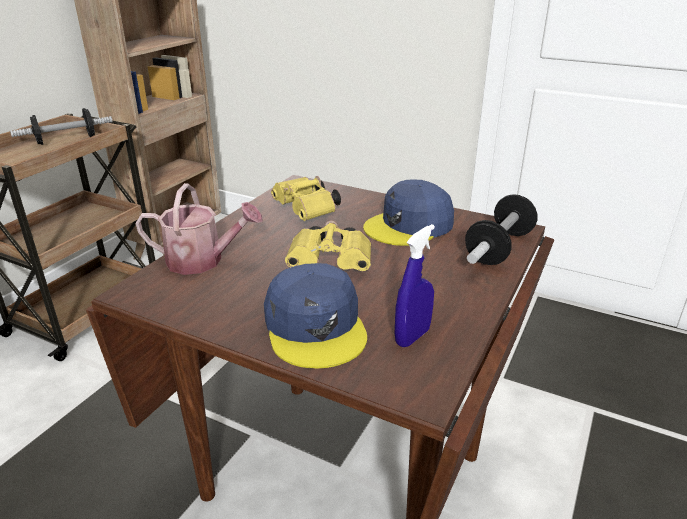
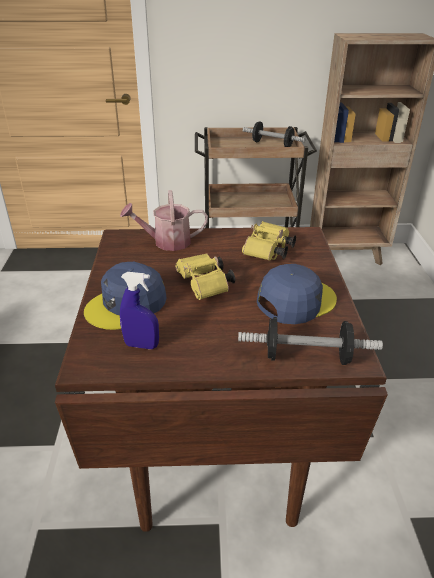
camera: 60 degrees right, 5 degrees up
(202, 261) = (166, 242): watering can -> watering can turned 105 degrees clockwise
(409, 226) = (295, 301): blue cap -> blue cap turned 120 degrees clockwise

